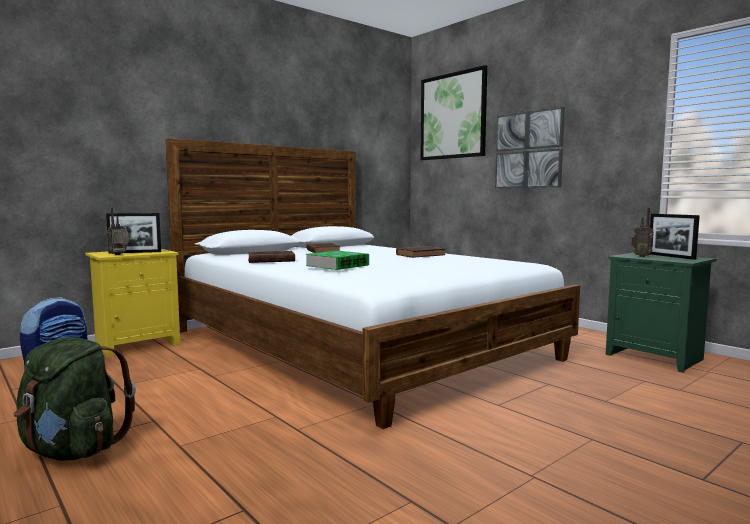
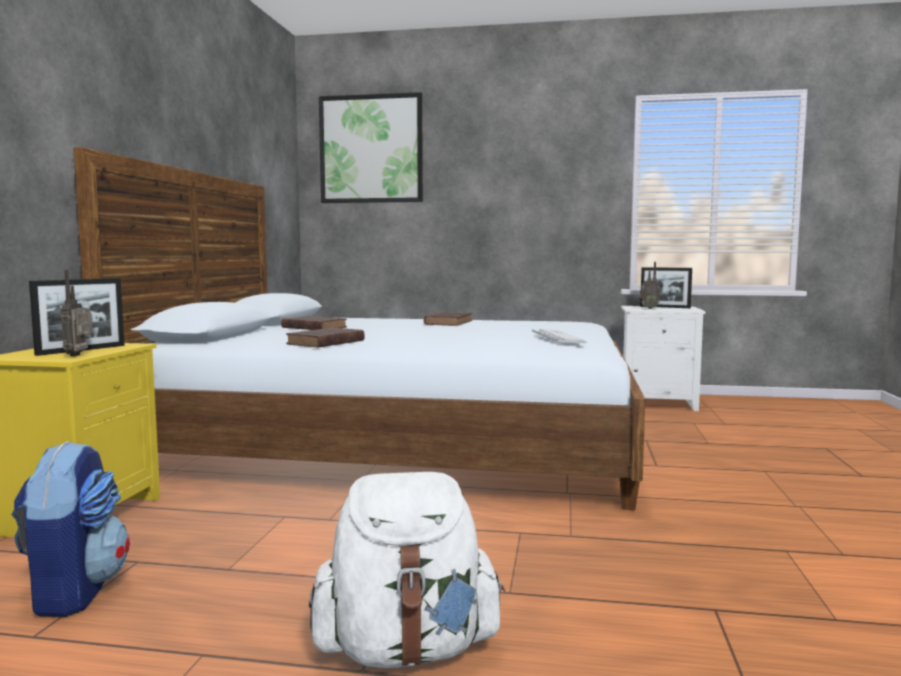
camera: 40 degrees left, 0 degrees up
(73, 451) = (407, 649): green backpack -> white backpack
(337, 265) = (458, 339): book -> none
(410, 272) = (557, 337): none -> keyboard
(528, 150) = (482, 198): picture -> none
(656, 357) = (659, 403): green nightstand -> white nightstand

